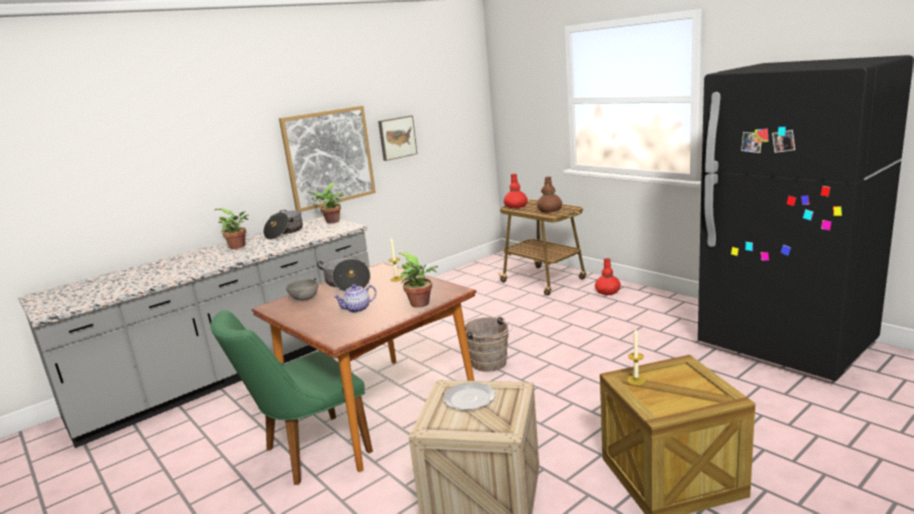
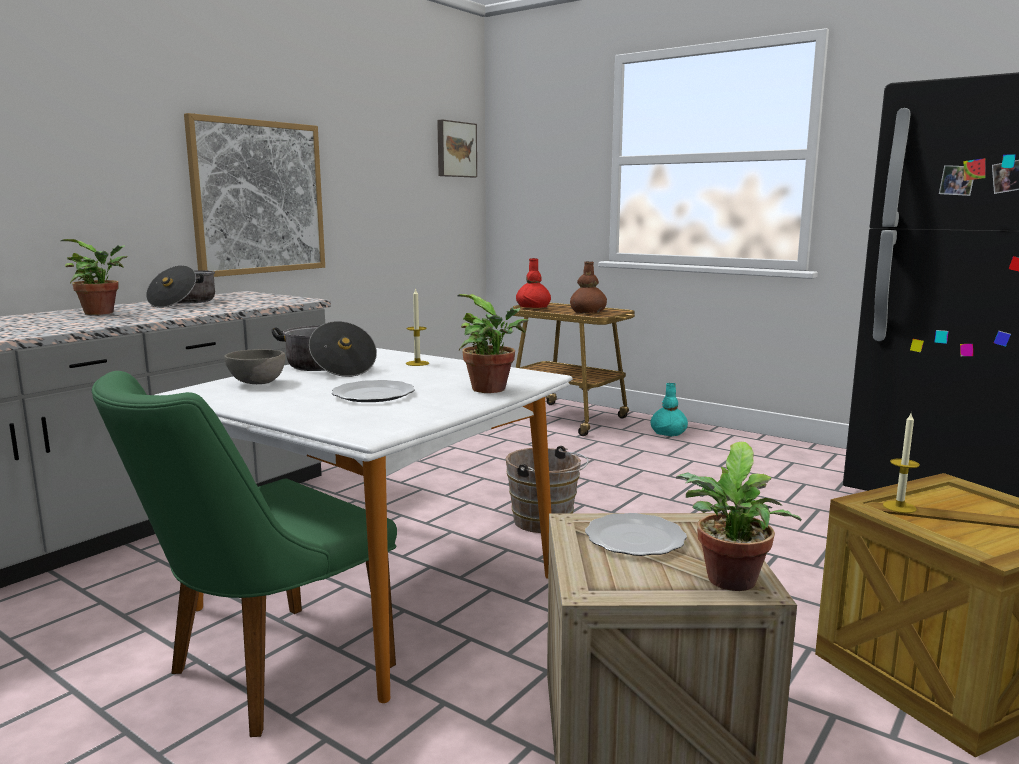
camera: 15 degrees left, 5 degrees down
(331, 222) = (262, 295): potted plant -> potted plant (730, 583)
(358, 309) = (374, 394): teapot -> plate
(380, 408) = (382, 593): brown dining table -> white dining table
(396, 137) = (360, 189): picture -> picture (455, 149)
(608, 291) = (668, 432): red vase -> turquoise vase

